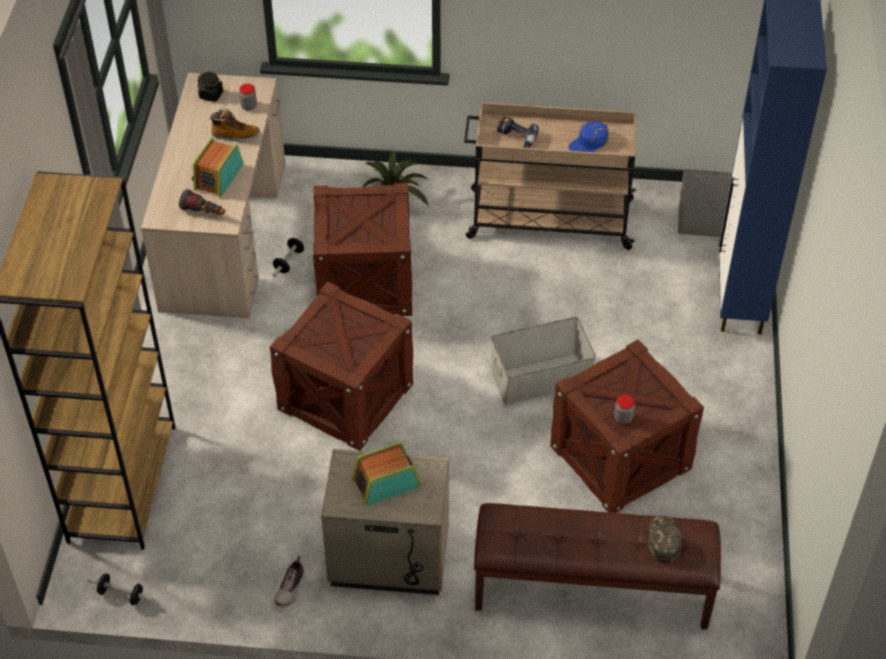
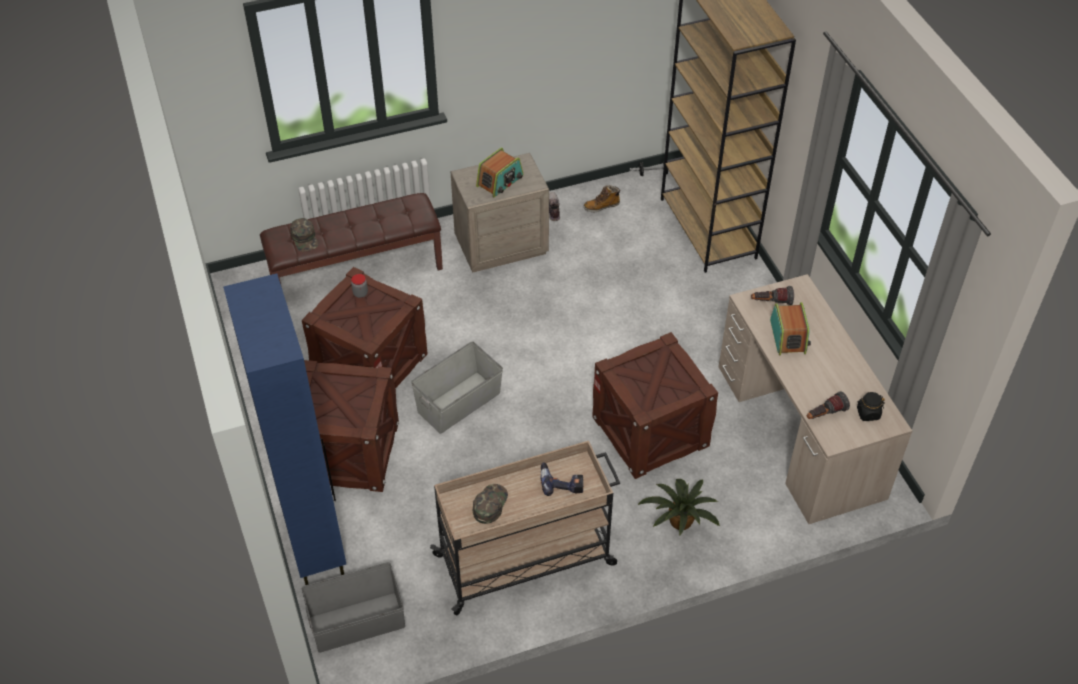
camera: 155 degrees right, 0 degrees up
(235, 136) = (809, 380): boot -> boot (601, 206)
(249, 106) = (824, 414): jar -> flashlight
(289, 261) = (726, 426): dumbbell -> none
(346, 397) = (600, 334): crate -> crate (348, 452)
(589, 143) = (489, 504): blue cap -> green cap

